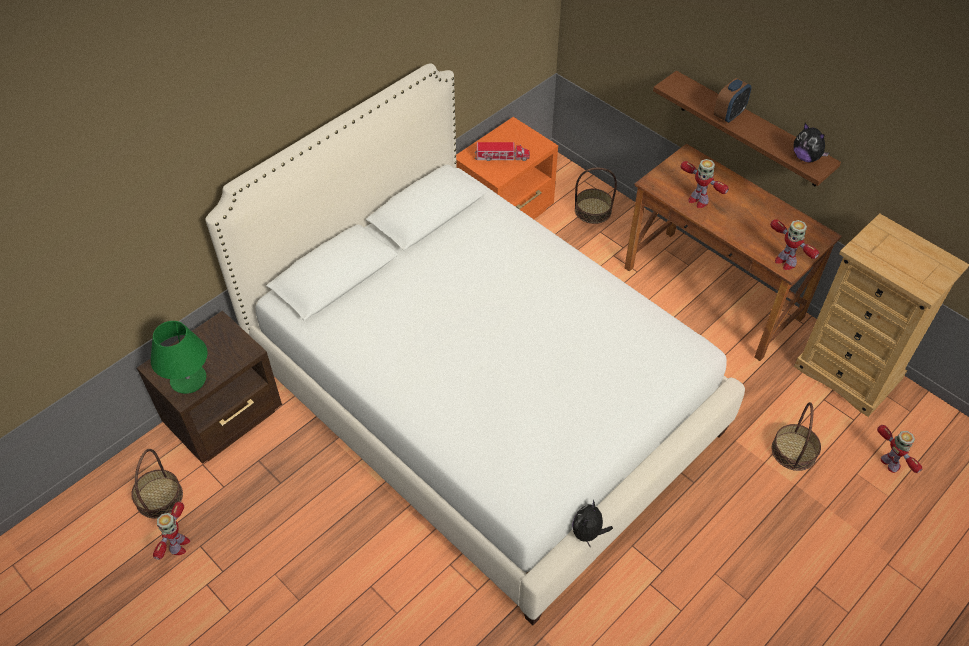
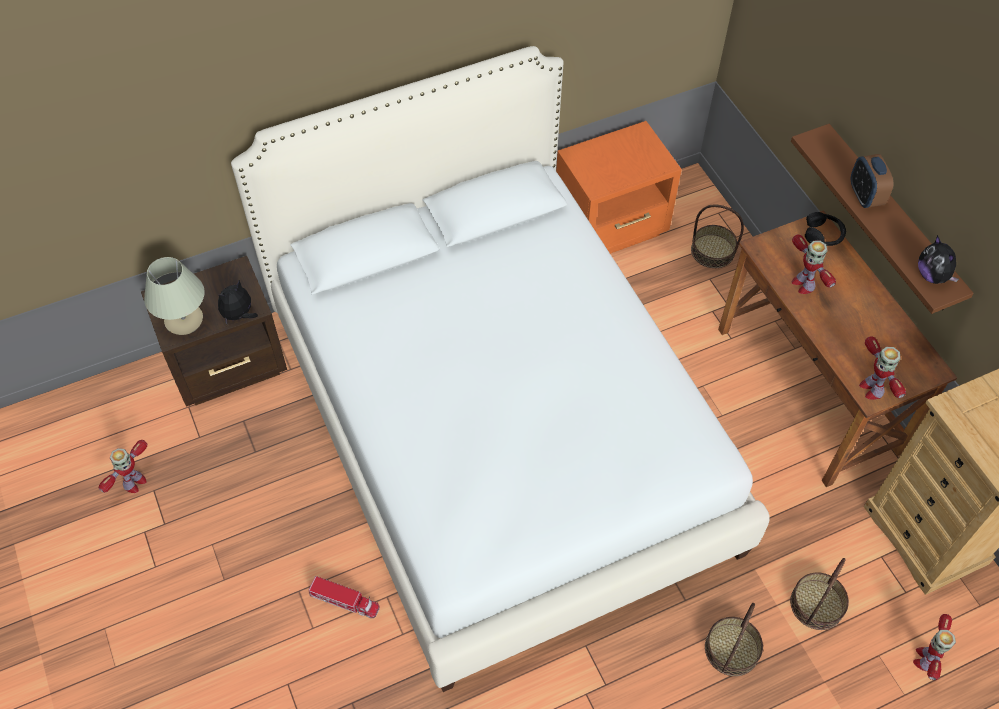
camera: 20 degrees right, 5 degrees up
(159, 497) = (135, 427): basket -> basket (731, 649)
(189, 379) = (184, 320): green table lamp -> beige table lamp
(502, 157) = (611, 166): toy truck -> toy truck (344, 601)
(588, 533) = (519, 620): plush toy -> plush toy (239, 315)
(695, 161) = (823, 235): none -> black headphones
(729, 115) = (864, 196): alarm clock -> alarm clock turned 105 degrees clockwise
(890, 464) = (924, 658): toy robot -> toy robot turned 150 degrees counterclockwise

